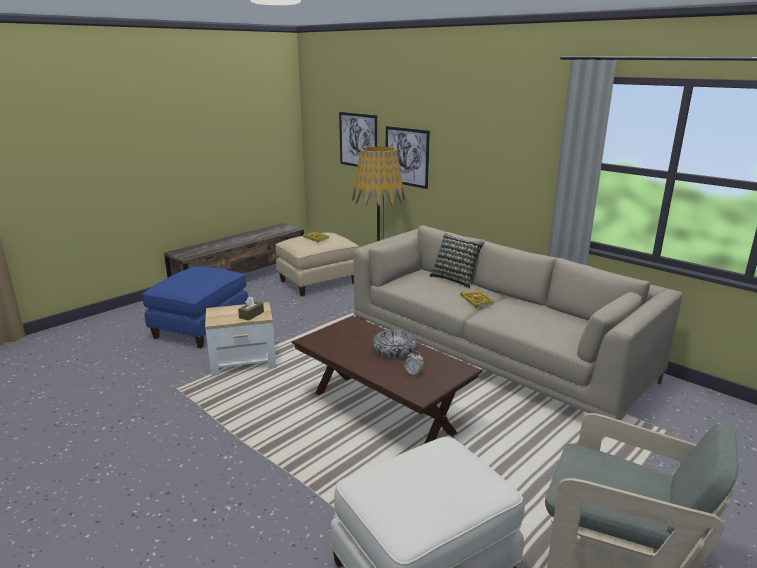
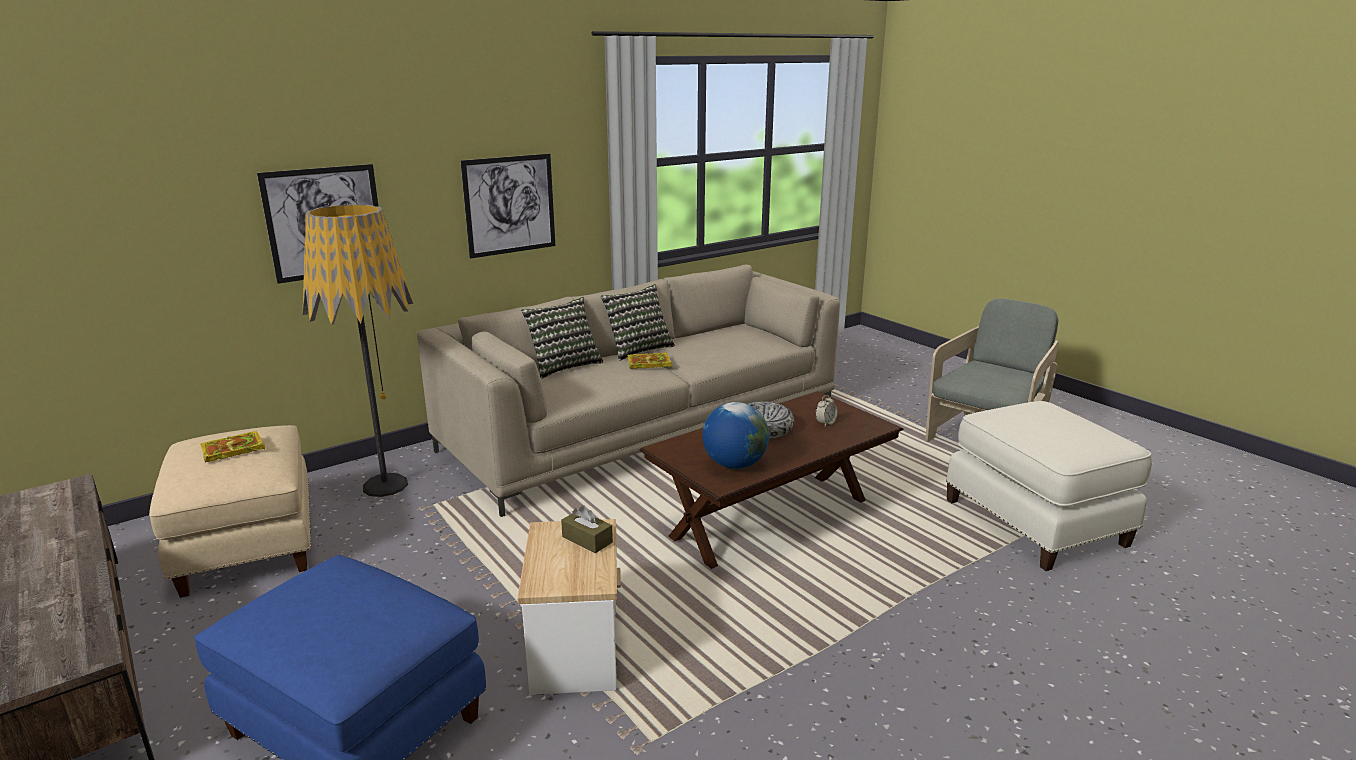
camera: 80 degrees left, 0 degrees up
(335, 343) = (734, 464): none -> globe
(358, 140) = (170, 219): picture -> picture (509, 205)
(507, 296) = (638, 349): none -> pillow

